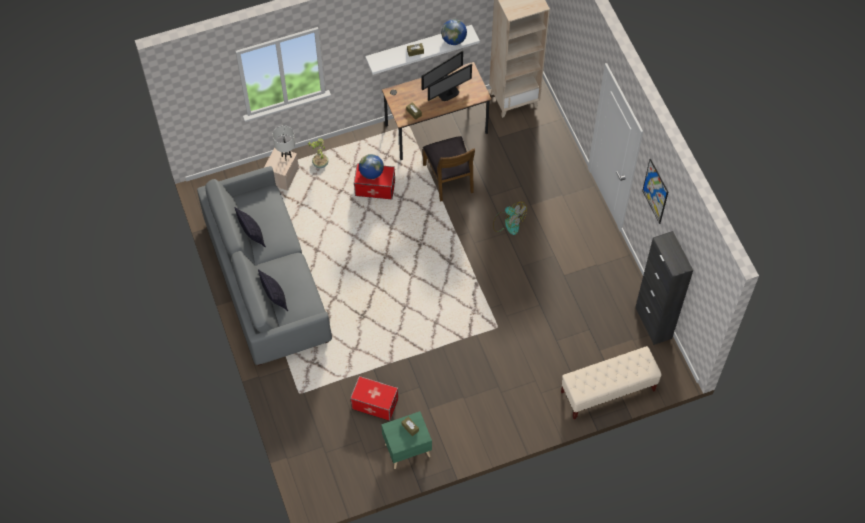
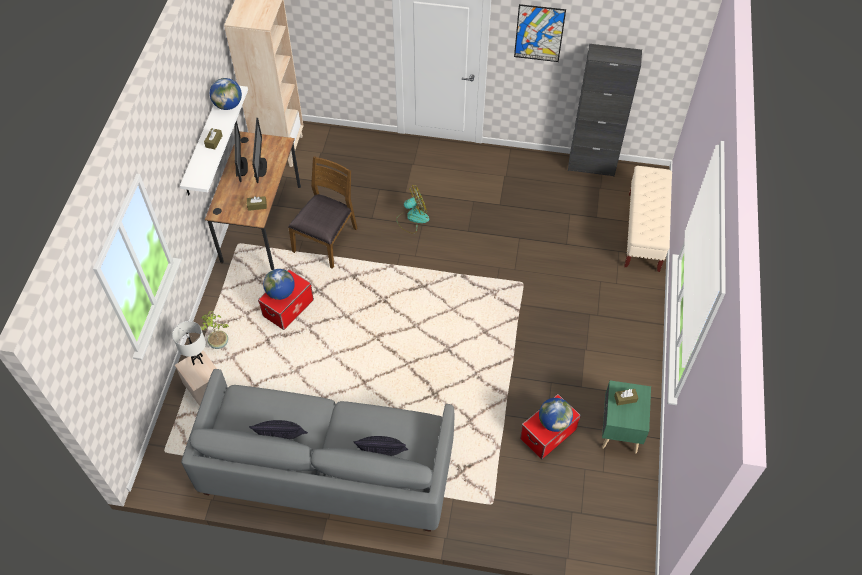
camera: 60 degrees left, 5 degrees down
(372, 395) = (554, 422): none -> globe
(449, 178) = (326, 240): brown chair -> brown chair turned 75 degrees counterclockwise

